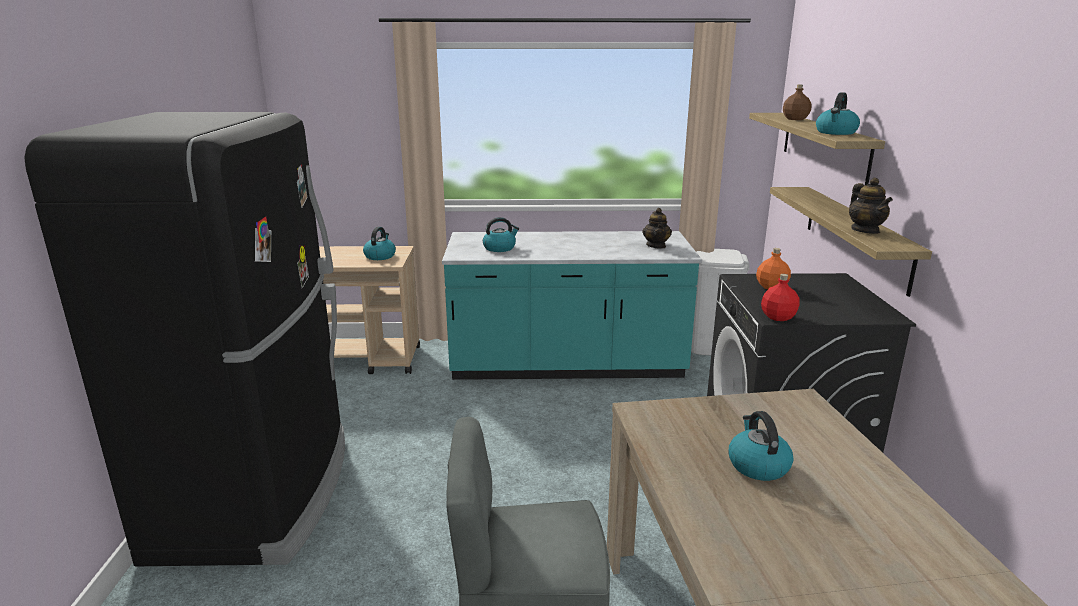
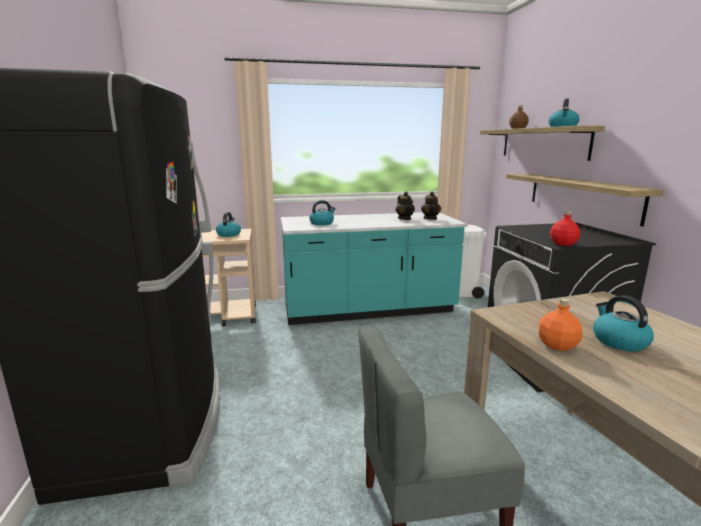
camera: 10 degrees left, 5 degrees down
(771, 287) = (538, 230): orange bottle -> orange bottle (557, 346)
(865, 230) = (603, 184): teapot -> teapot (404, 219)

